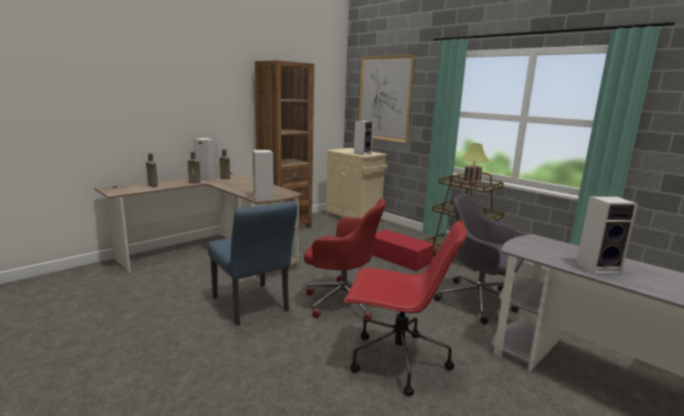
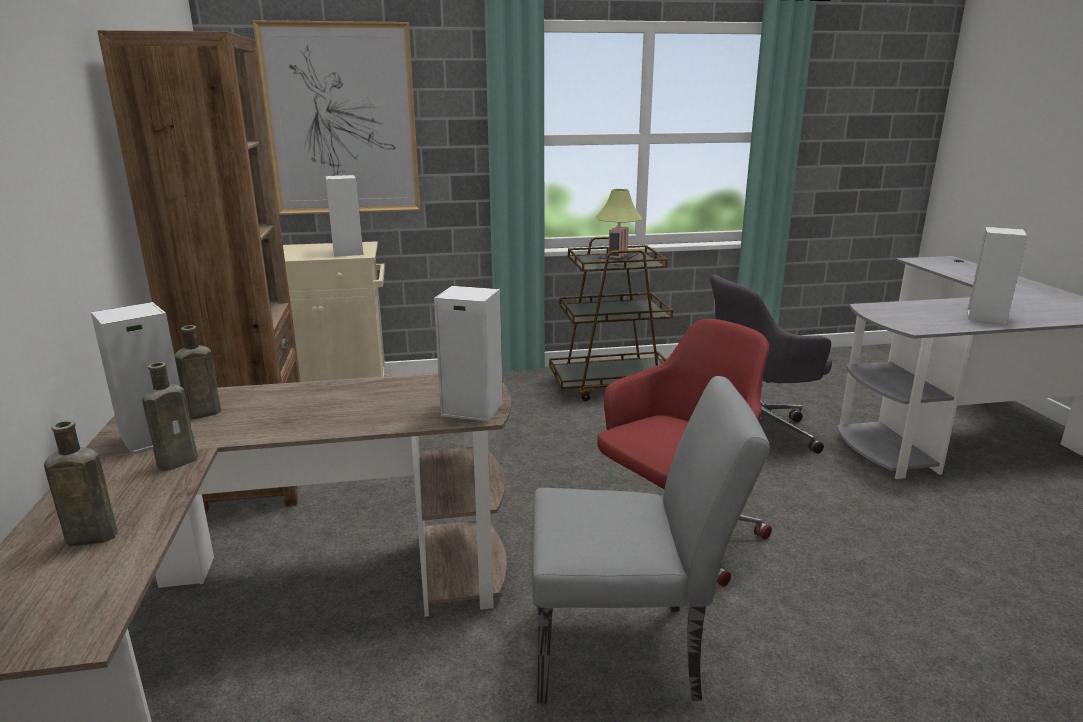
camera: 55 degrees left, 5 degrees up
(253, 306) = (629, 651): blue chair -> grey chair
(396, 360) = (893, 556): red office chair -> none
(400, 258) = (564, 426): red storage box -> none

